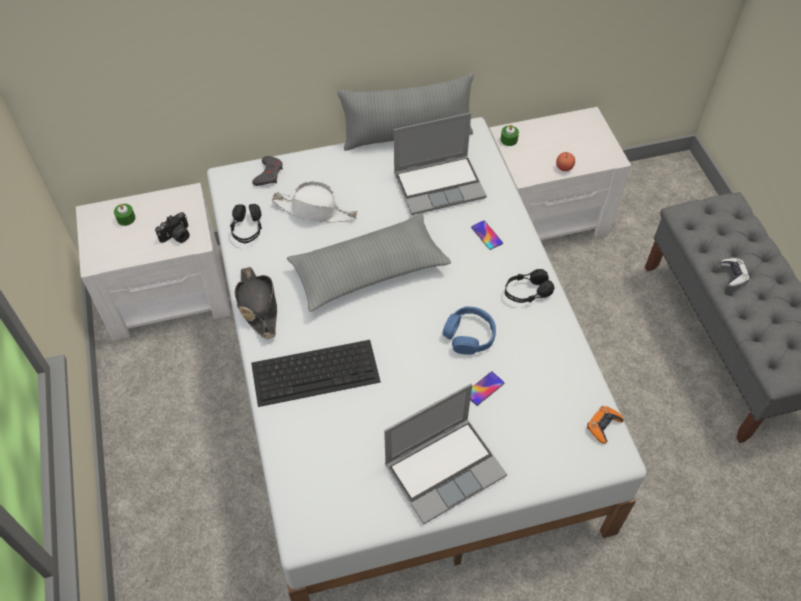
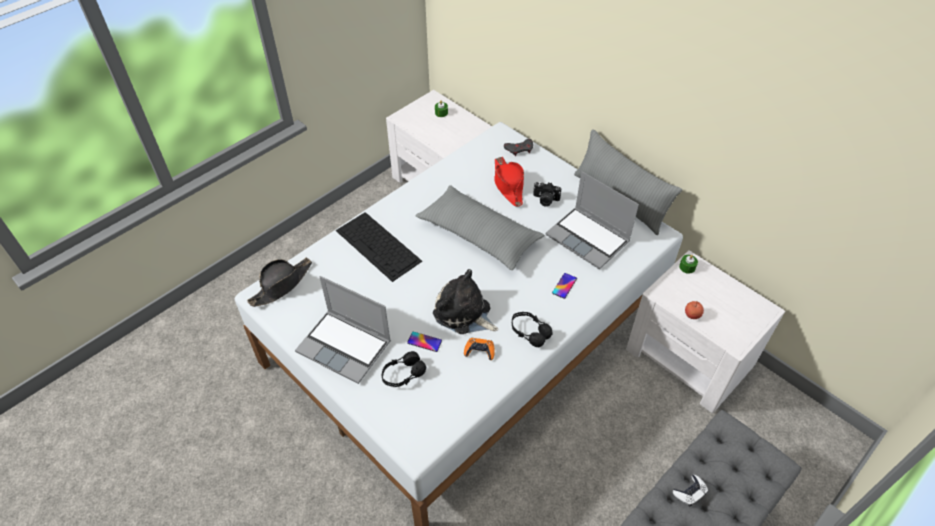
camera: 60 degrees right, 5 degrees down
(177, 236) = (445, 140): camera -> camera (545, 200)
(247, 229) = (466, 161): black headphones -> black headphones (403, 374)
(258, 306) = (410, 195): black hat -> black hat (281, 285)
(315, 210) = (508, 185): white hat -> red hat
(469, 335) = (464, 314): blue headphones -> plush toy
(603, 426) = (439, 431): orange game controller -> orange game controller (479, 351)

